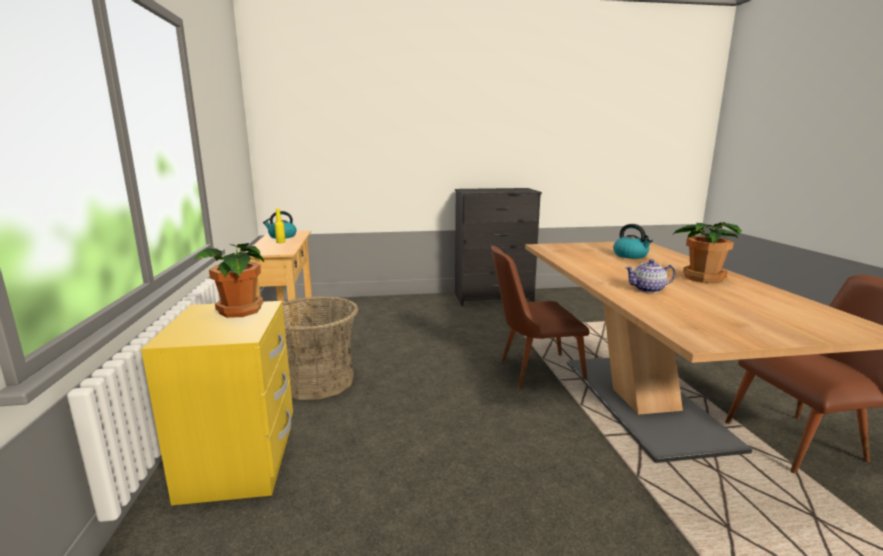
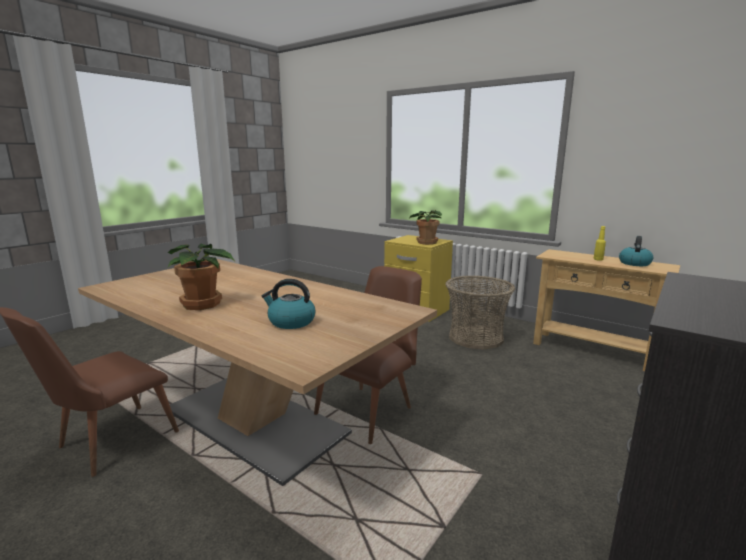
camera: 135 degrees right, 0 degrees up
(648, 289) = (248, 282): teapot -> none

